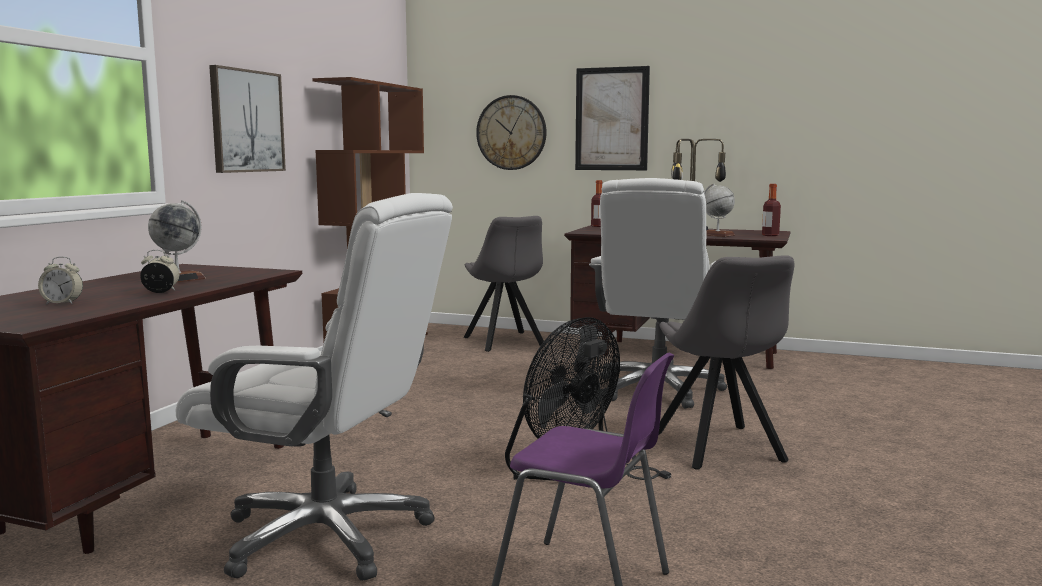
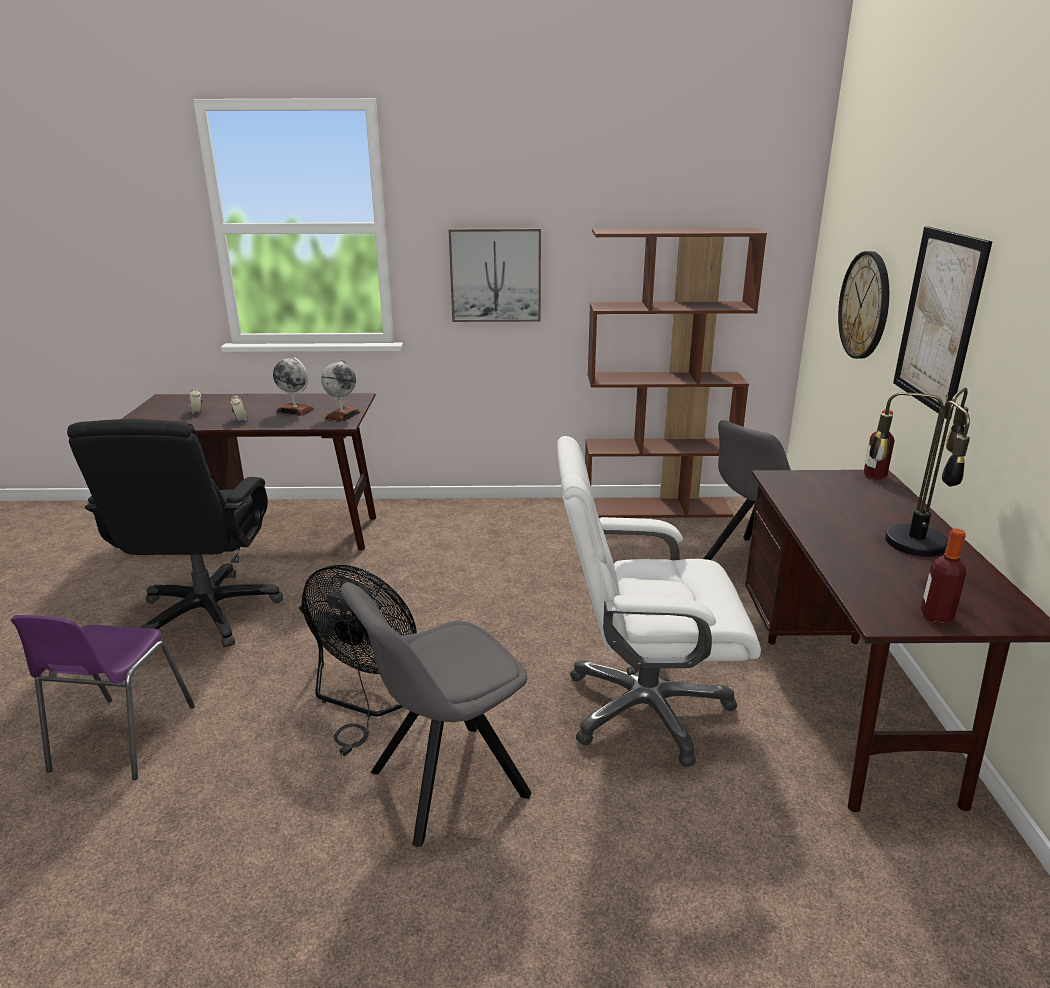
camera: 70 degrees right, 15 degrees up
(328, 535) = (207, 613): white office chair -> black office chair
(717, 235) = (872, 569): globe -> globe (342, 416)

